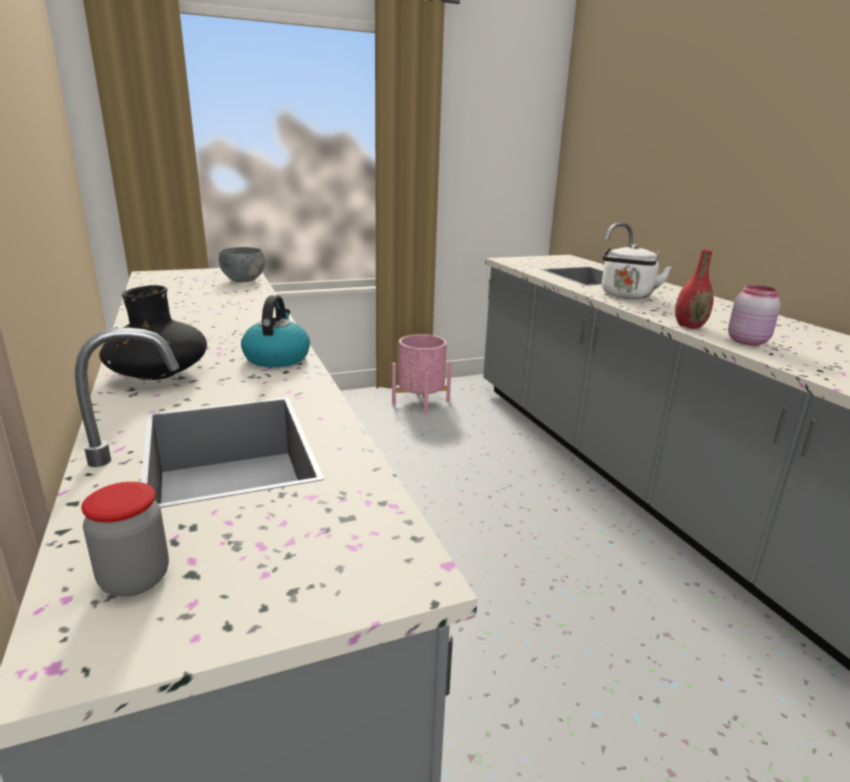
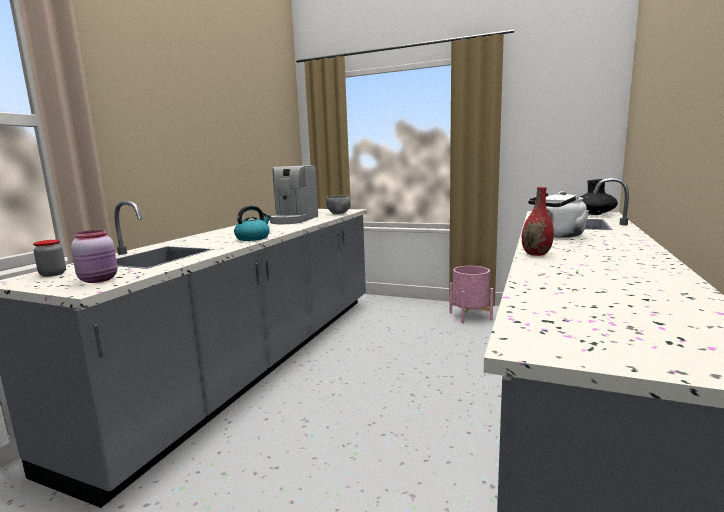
camera: 45 degrees right, 10 degrees down
(158, 374) = (203, 237): black vase -> black vase (594, 214)
(203, 303) = (293, 220): none -> coffee machine
(747, 341) = (552, 266): pink jar -> pink jar (100, 279)

